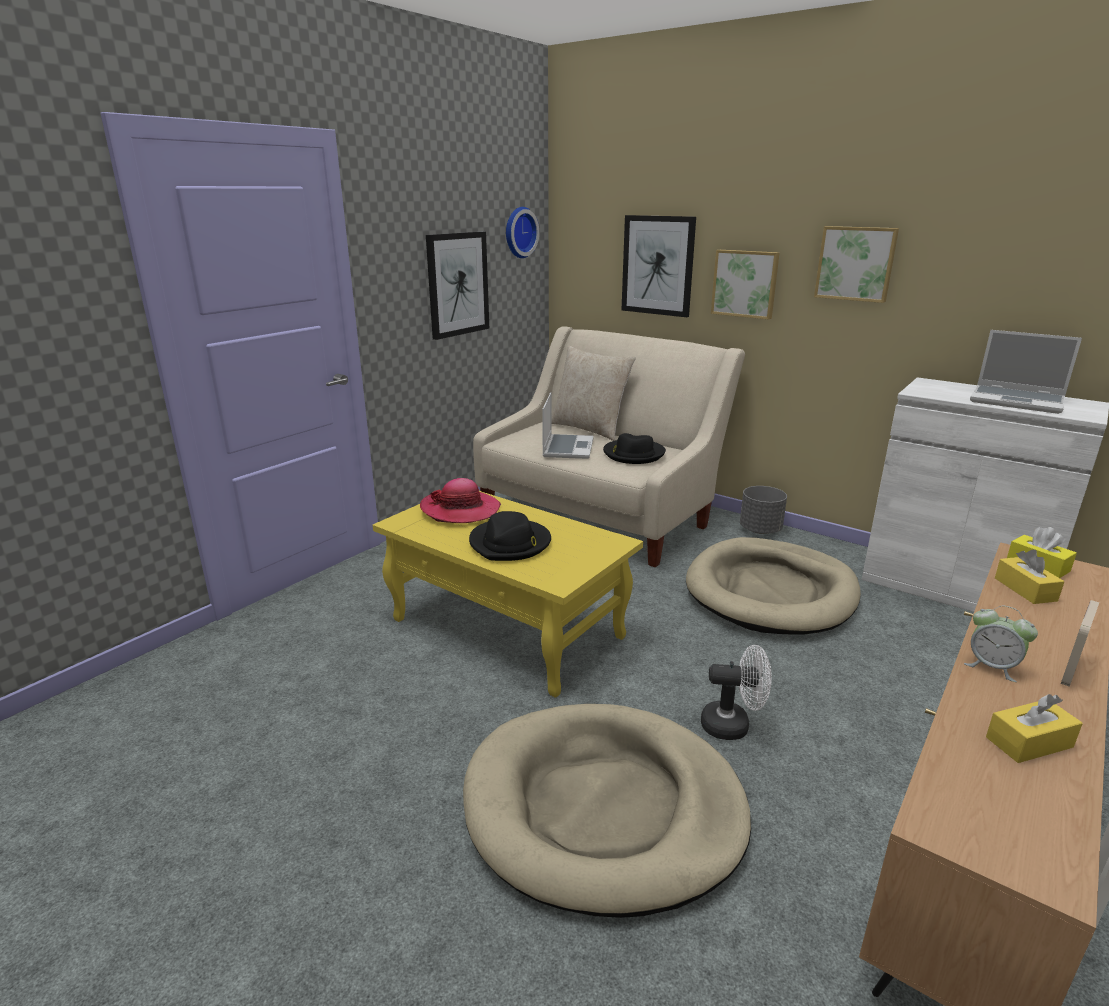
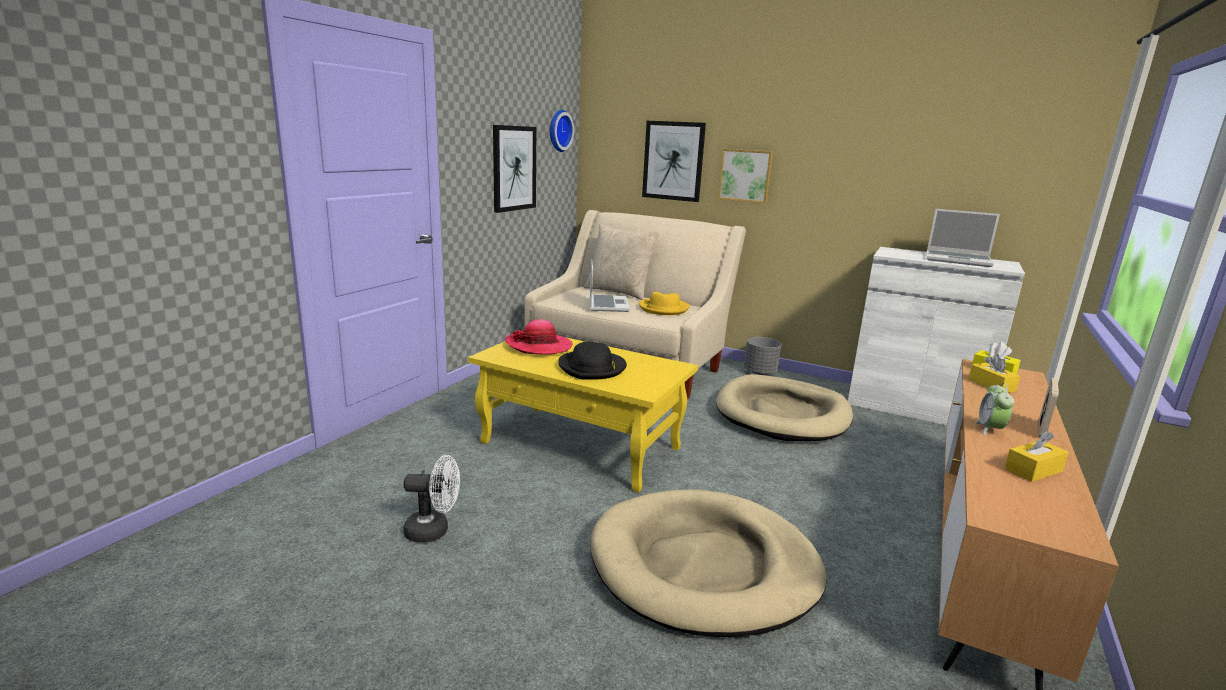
camera: 10 degrees left, 5 degrees down
(633, 454) = (663, 309): black hat -> yellow hat
(733, 725) = (784, 504): white fan -> white fan (434, 530)
(855, 263) = (832, 160): picture -> none
(992, 667) = (990, 429): alarm clock -> alarm clock turned 75 degrees clockwise

